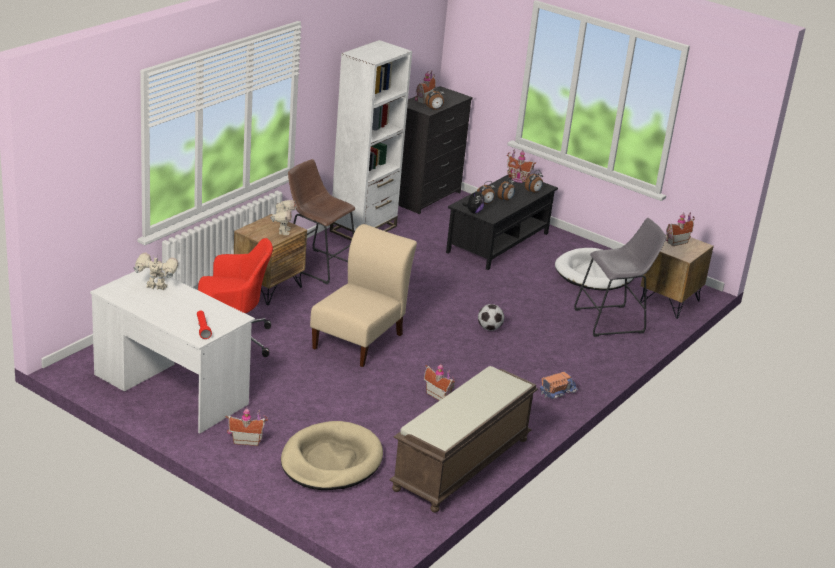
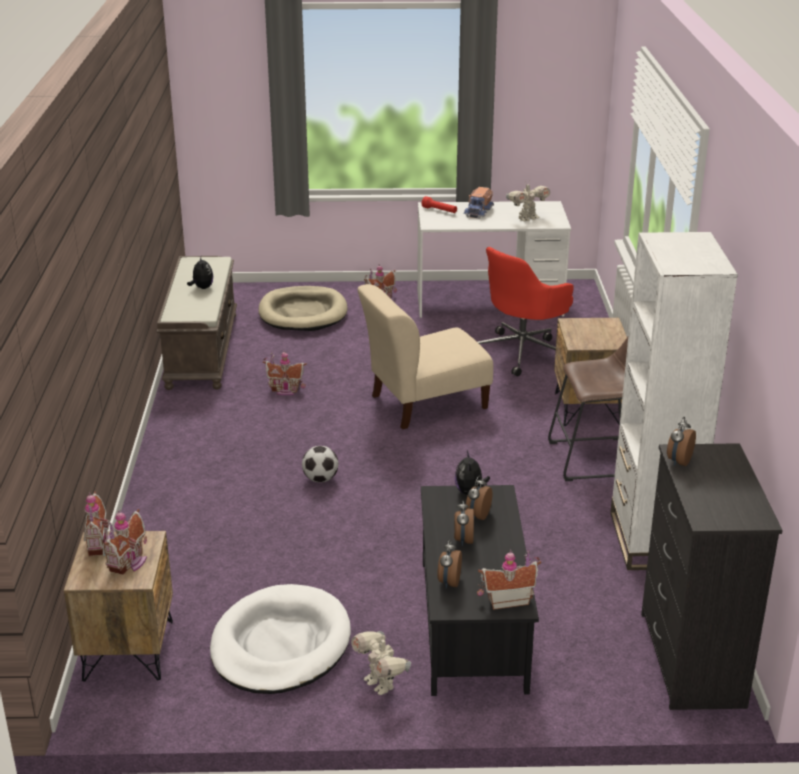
camera: 145 degrees right, 0 degrees up
(283, 231) = (581, 336): toy robot -> toy robot (380, 684)
(360, 339) = (424, 404): beige chair -> beige chair turned 75 degrees clockwise
(423, 100) = (731, 474): toy house -> toy house (101, 544)
(466, 402) = (202, 288): none -> plush toy
(557, 391) = (176, 445): toy truck -> toy truck (479, 211)
(613, 321) = (186, 569): grey stool -> none

